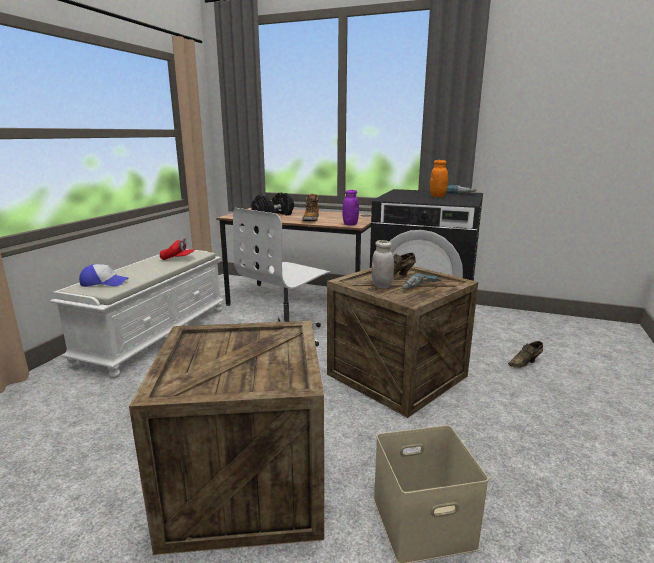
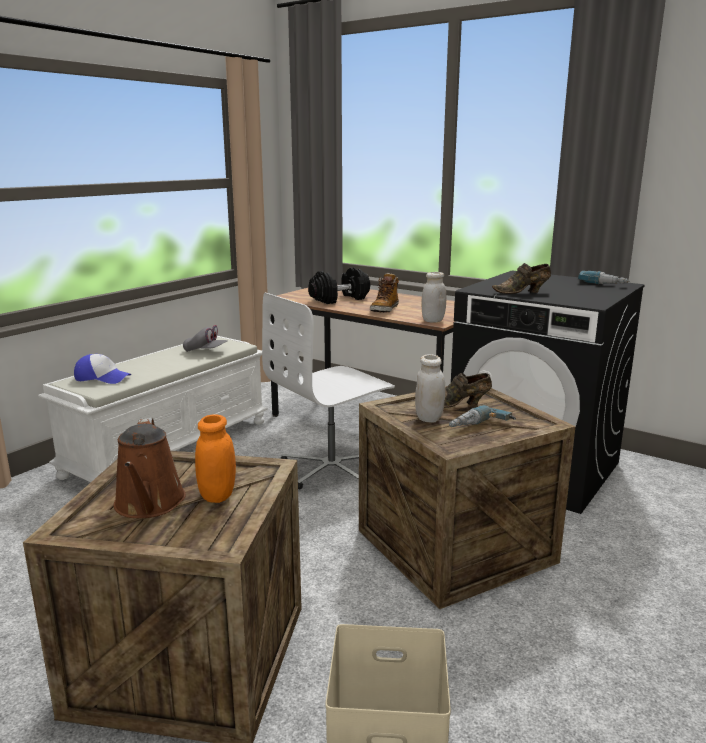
camera: 15 degrees right, 0 degrees up
(178, 259) = (205, 351): red cap -> grey cap
(219, 364) = (149, 504): none -> brown watering can
(350, 224) = (433, 320): purple jar -> white jar
(437, 196) = (562, 288): orange jar -> orange jar (218, 495)
(525, 363) = (664, 556): brown shoe -> brown shoe (522, 292)

